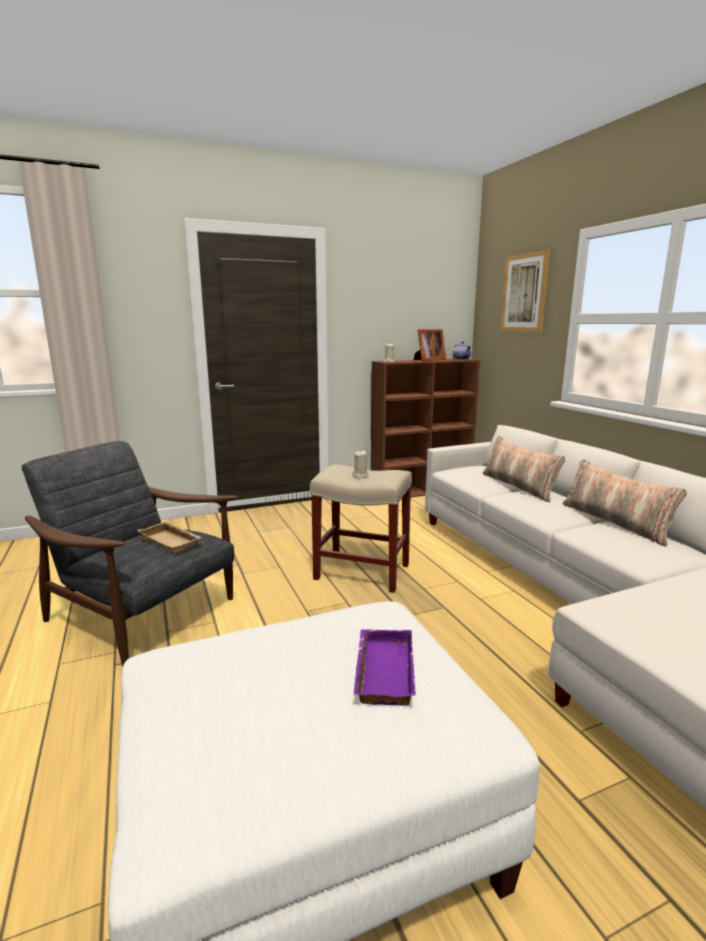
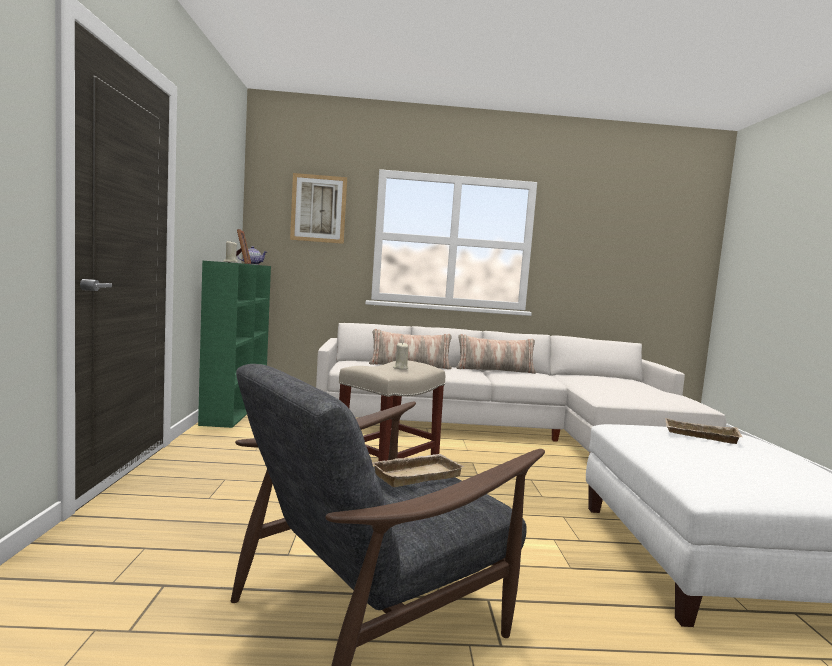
camera: 70 degrees left, 10 degrees down
(381, 670) = (699, 436): purple tray -> beige tray
(422, 490) = (235, 409): brown bookcase -> green bookcase

